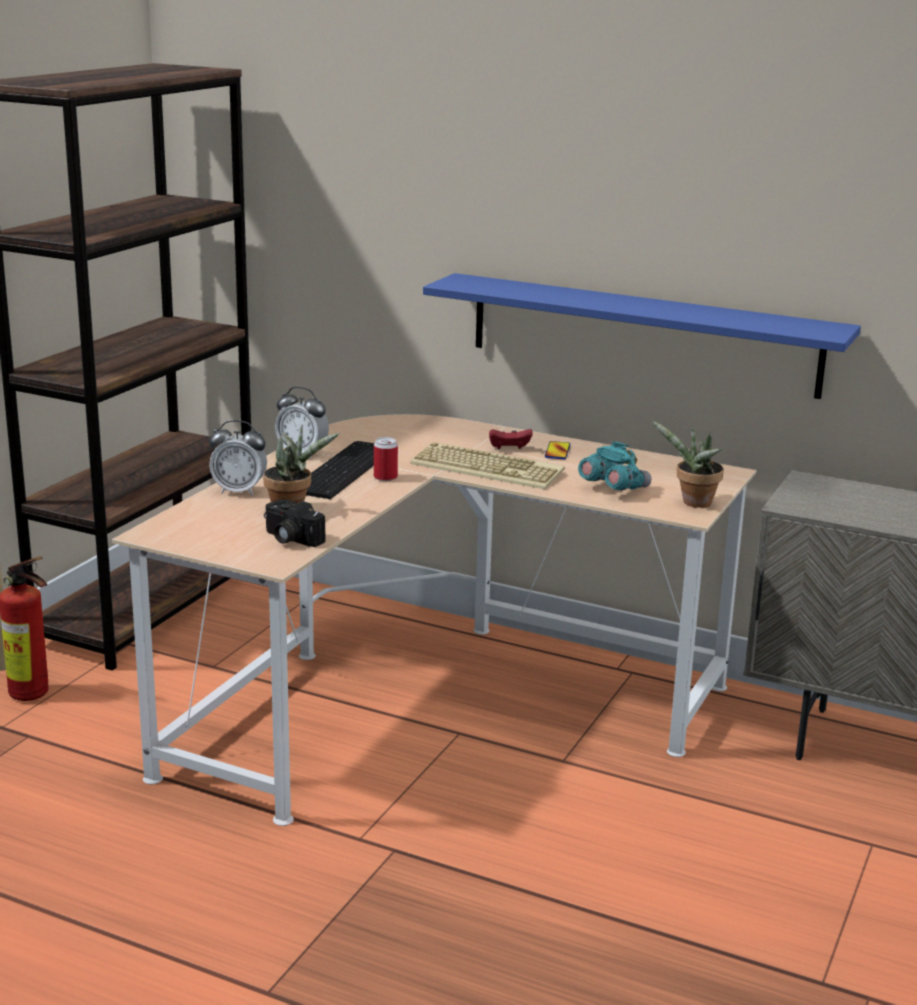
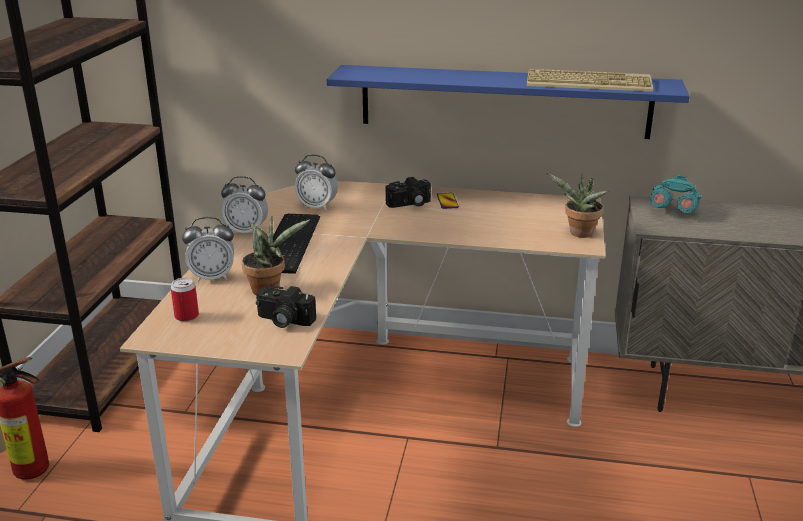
camera: 15 degrees left, 5 degrees up
(385, 477) = (329, 245): can -> can (186, 316)
(398, 439) = (317, 207): none -> alarm clock
(489, 468) = (405, 224): keyboard -> keyboard (589, 82)
(509, 449) = (409, 204): red game controller -> camera
(613, 488) = (511, 229): turquoise binoculars -> turquoise binoculars (673, 211)

